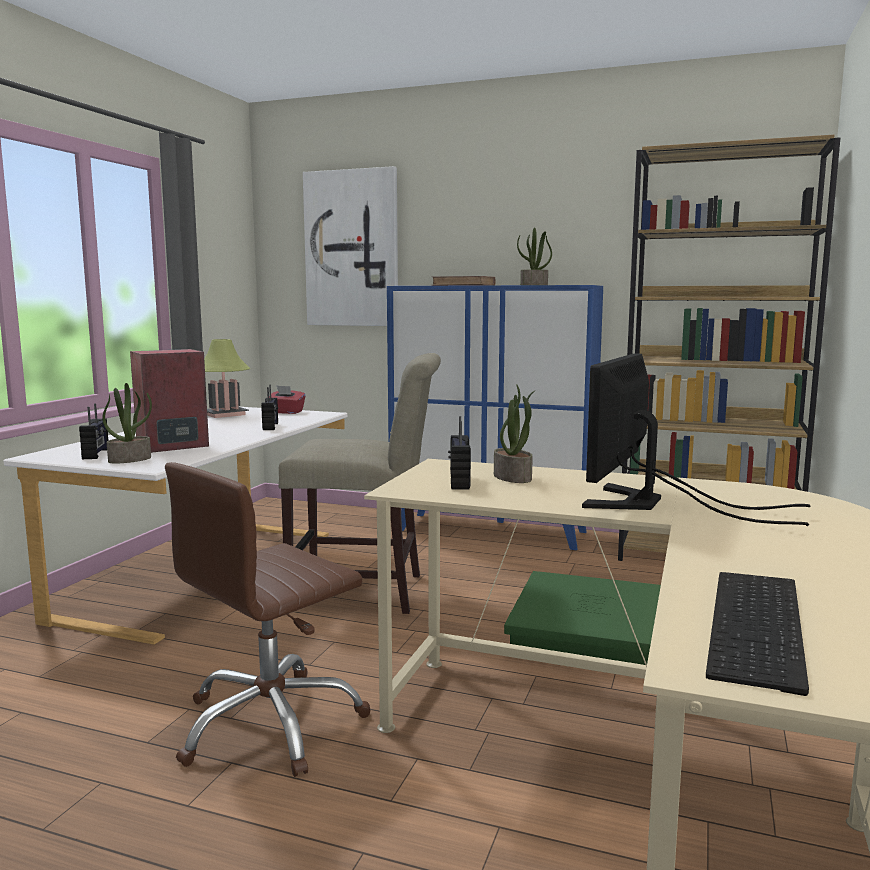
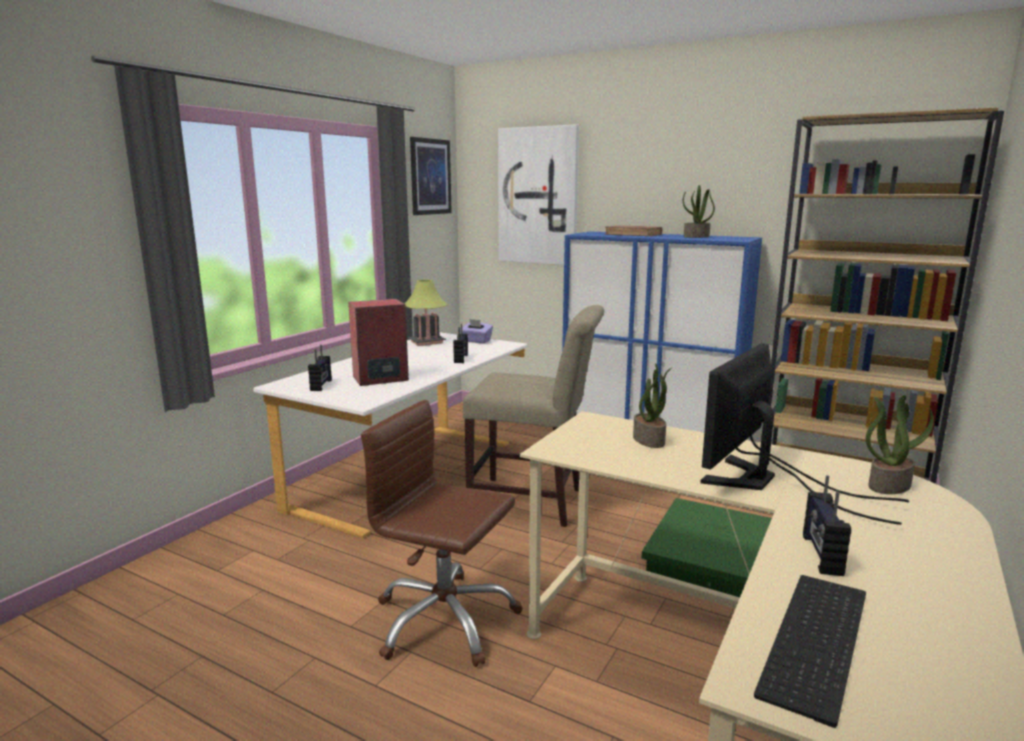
camera: 10 degrees right, 5 degrees up
(130, 459) = (346, 393): potted plant -> potted plant (889, 485)
(223, 225) = (430, 177): none -> picture
(271, 724) = (444, 620): brown office chair -> brown office chair turned 60 degrees clockwise
(285, 412) = (476, 341): red tissue box -> purple tissue box
(458, 482) = (601, 443): radio -> radio (821, 554)

